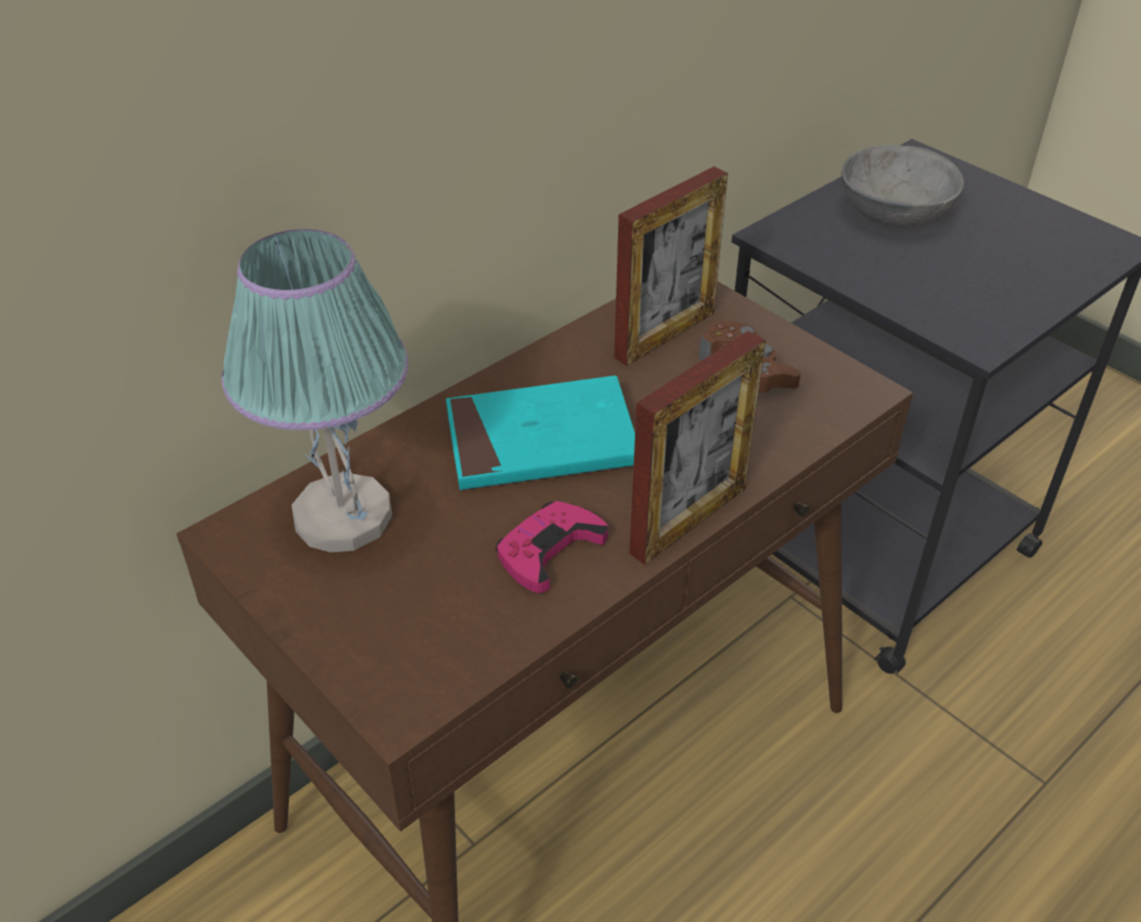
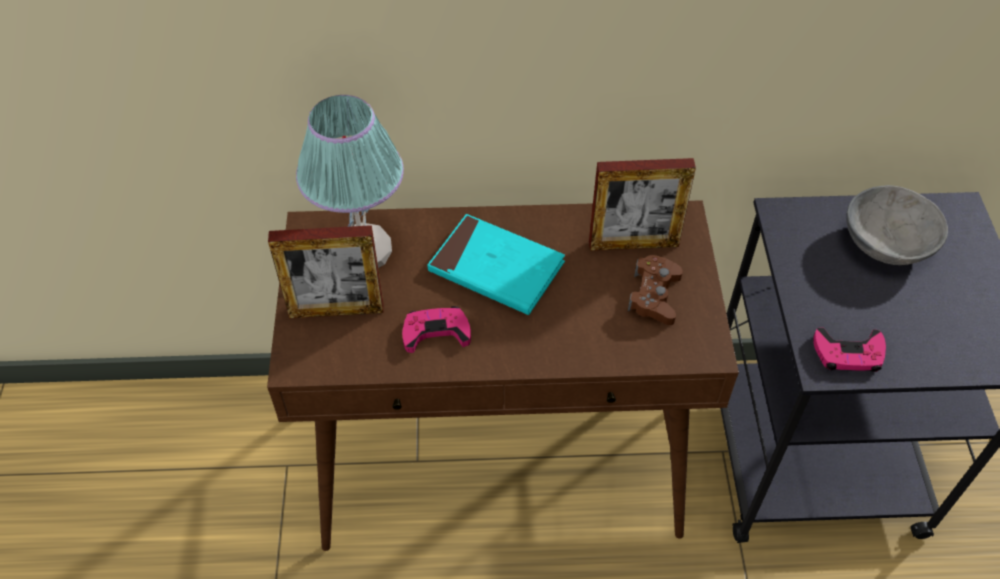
camera: 40 degrees right, 10 degrees up
(688, 520) = (520, 363): picture frame -> picture frame (336, 310)
(984, 318) = (848, 354): none -> pink game controller

